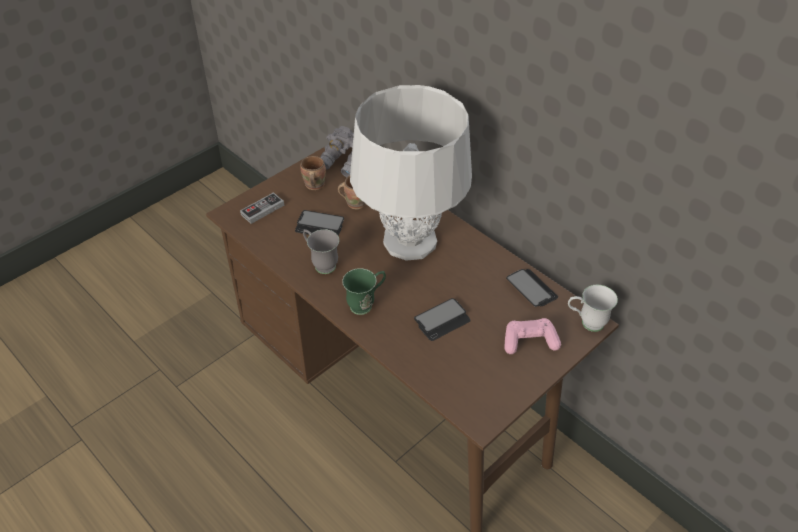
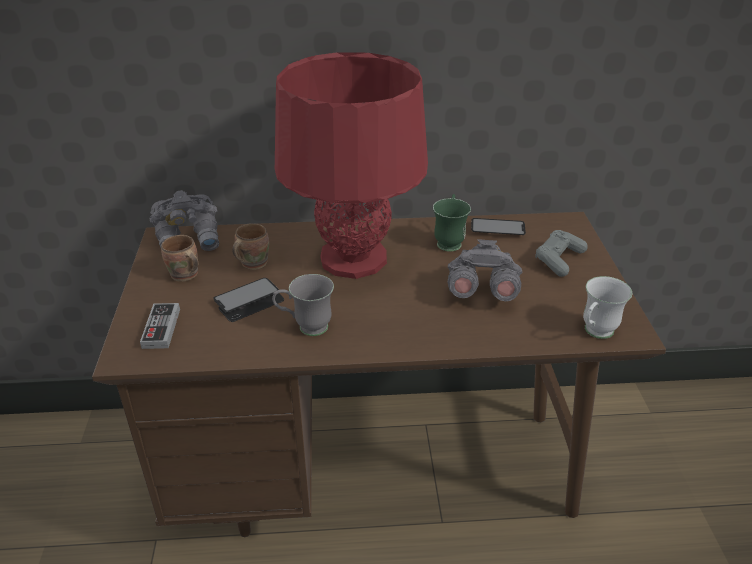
camera: 50 degrees left, 10 degrees down
(366, 304) = (403, 327): green mug -> green mug (449, 241)
(409, 241) = (353, 259): grey table lamp -> red table lamp
(442, 320) = (481, 292): phone -> grey binoculars
(529, 341) = (559, 259): pink game controller -> grey game controller
(586, 323) = (567, 223): white mug -> white mug (595, 333)

